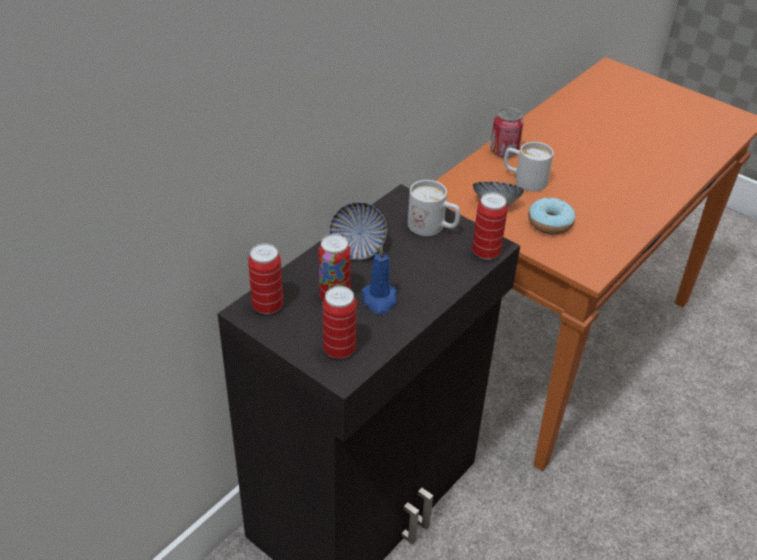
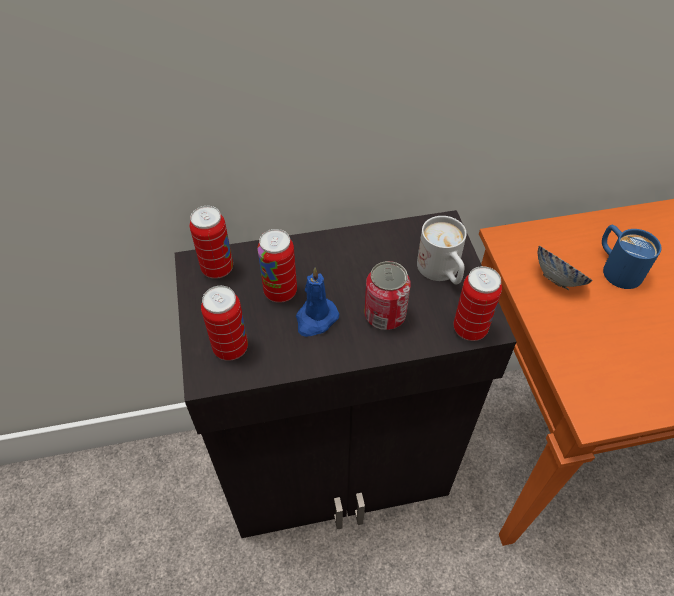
camera: 40 degrees right, 10 degrees up
(357, 247) = (349, 254): bowl -> none
(504, 151) = (623, 225): can -> can (385, 315)
(524, 180) = (616, 268): white mug -> blue mug
(550, 223) = (600, 331): donut -> none

